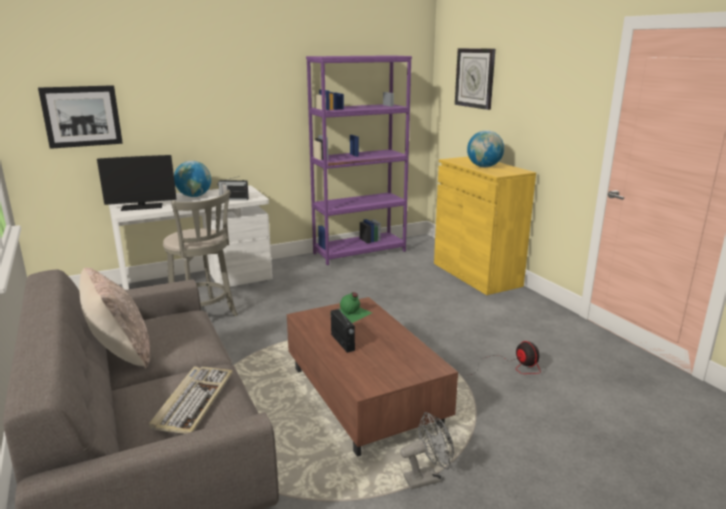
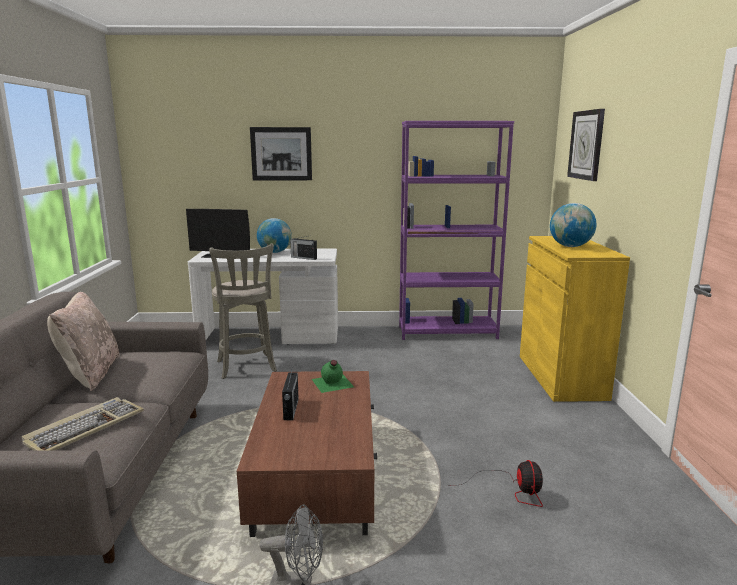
camera: 25 degrees right, 5 degrees down
(82, 116) = (189, 172): picture -> picture (281, 154)

